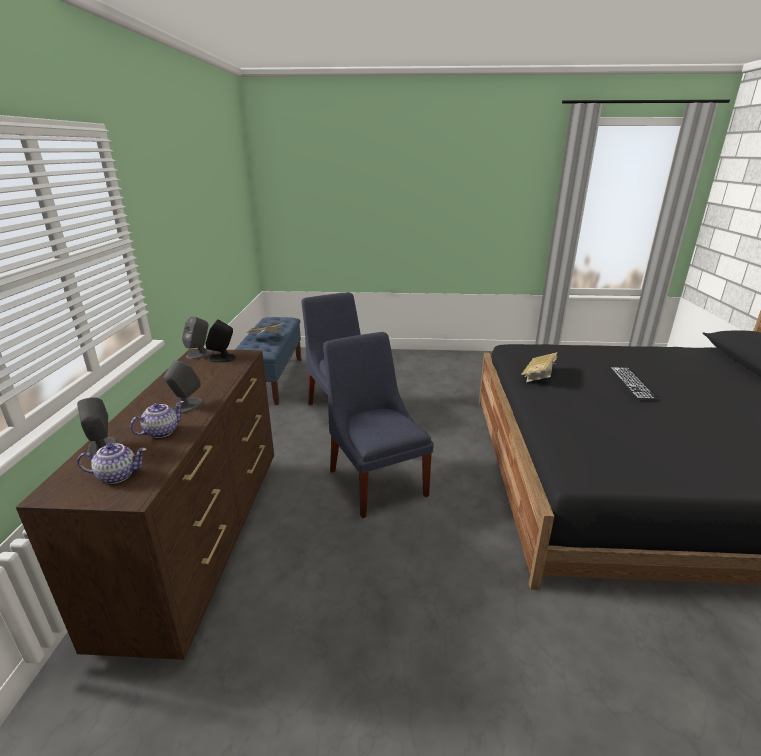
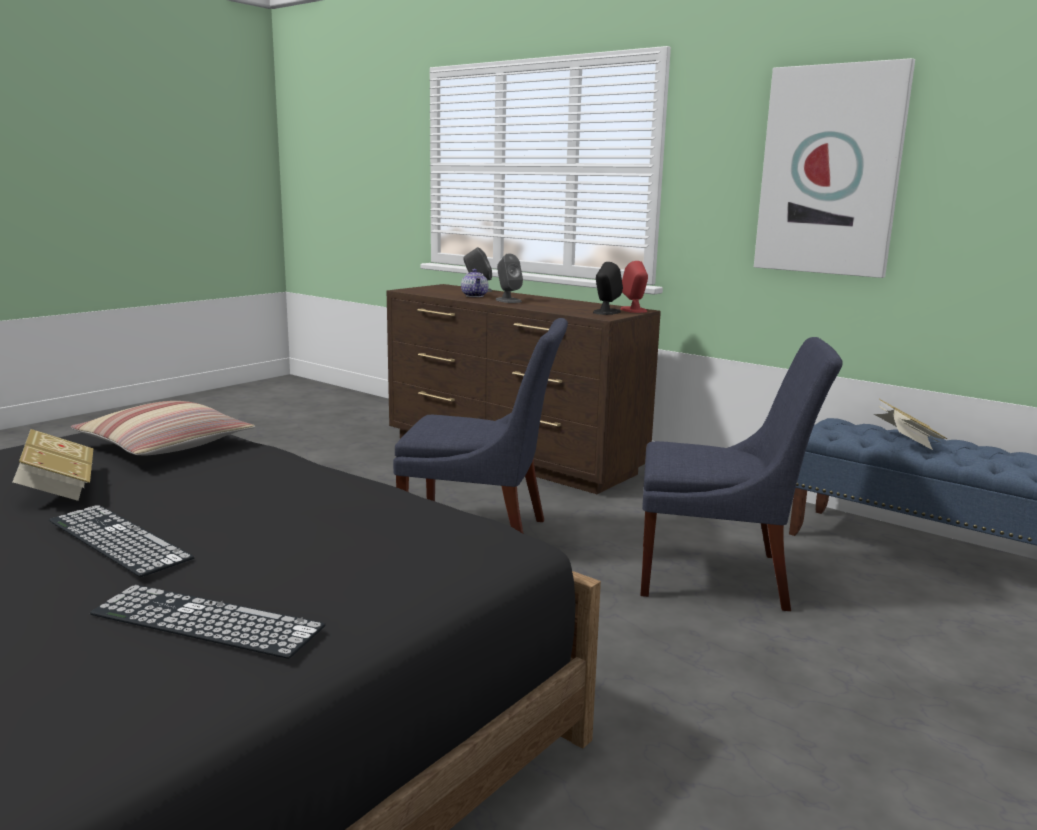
camera: 125 degrees right, 10 degrees down
(118, 475) = (435, 290): teapot -> none
(192, 221) = (830, 171): none -> picture
(199, 354) = (633, 310): grey speaker -> red speaker
(539, 376) = (333, 488): book -> book (58, 487)
(589, 437) = (165, 445): none -> pillow
(613, 356) = (206, 621): none -> keyboard

